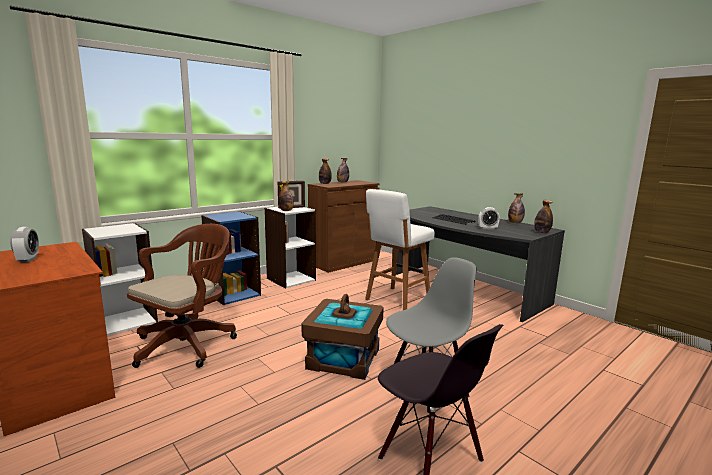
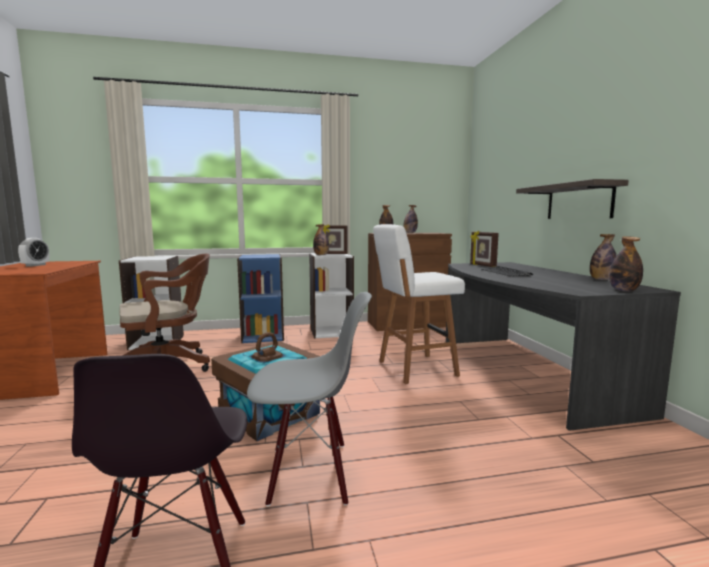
camera: 30 degrees right, 5 degrees down
(422, 212) = (482, 265): none -> picture frame
(487, 228) = (536, 281): alarm clock -> none
(491, 167) = (579, 201): none -> shelf

